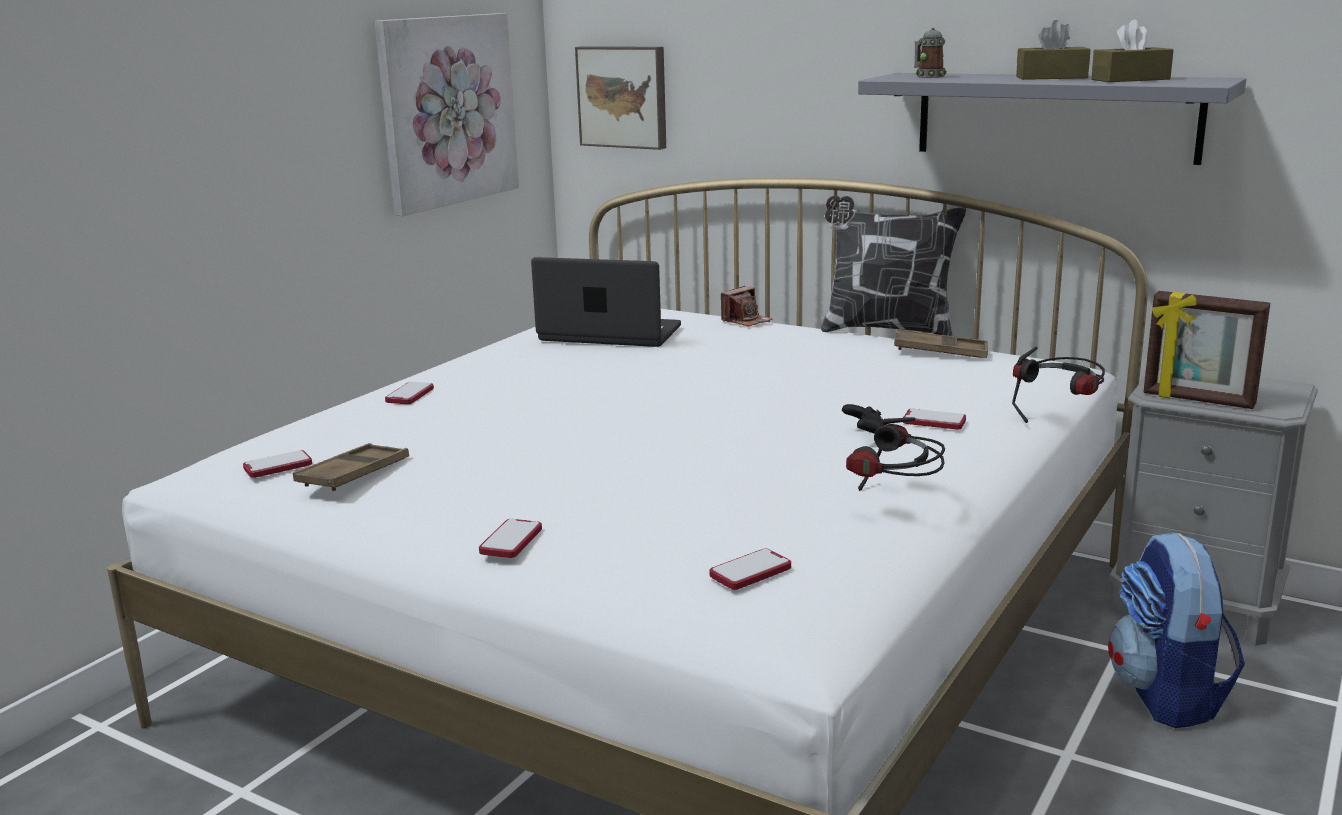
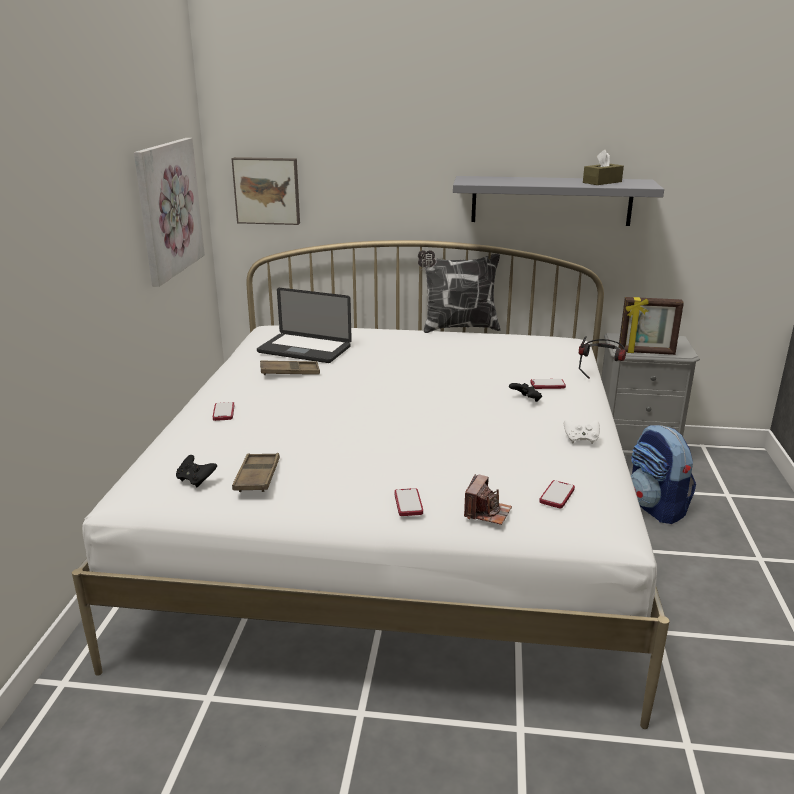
camera: 25 degrees left, 5 degrees up
(278, 466) = (196, 480): phone -> black game controller
(610, 334) = (304, 350): laptop -> laptop turned 150 degrees counterclockwise
(746, 321) = (374, 330): camera -> camera (487, 512)
(895, 504) = (581, 439): headphones -> white game controller
(928, 76) = (486, 180): mug -> none
(940, 351) = (504, 339): brown tray -> brown tray (290, 372)
(1051, 77) = (557, 180): brown tissue box -> none

